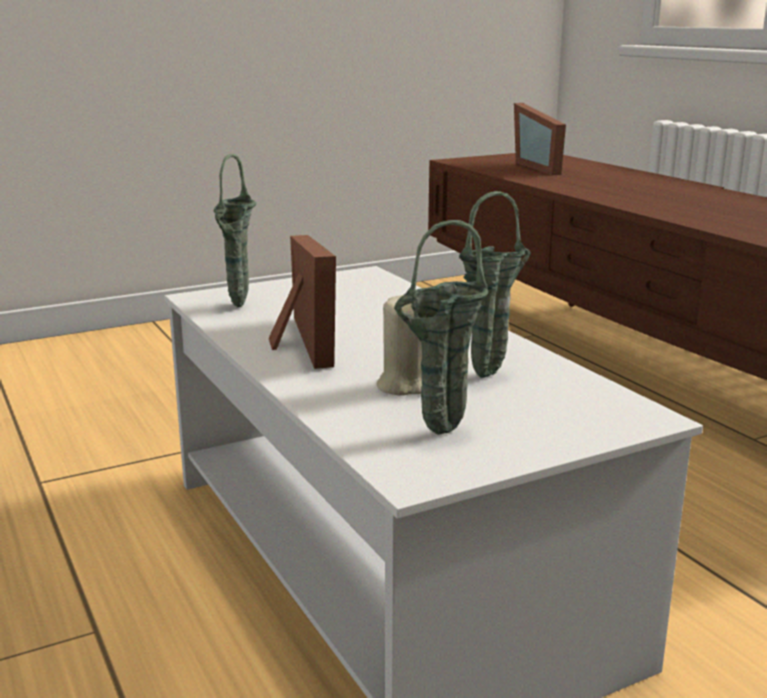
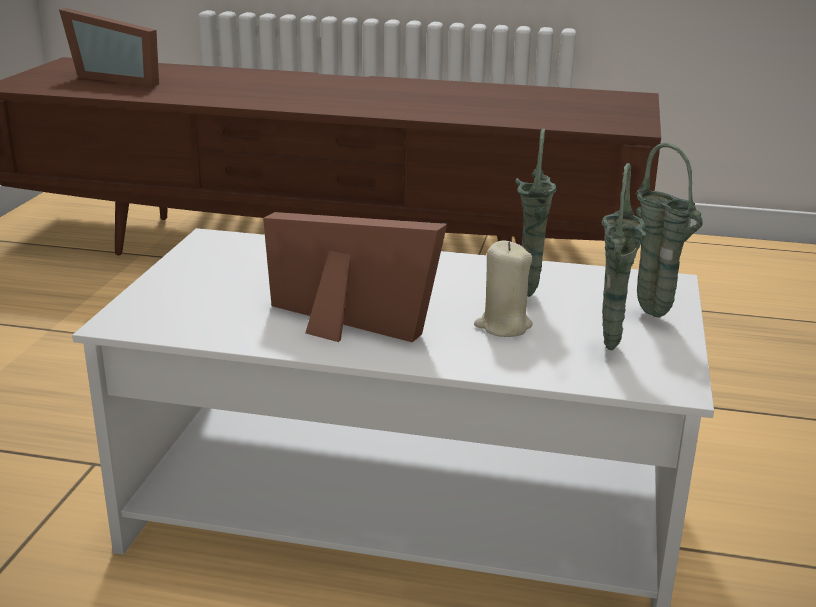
camera: 50 degrees left, 5 degrees up
(238, 307) = (191, 316): green vase -> green vase (656, 316)

